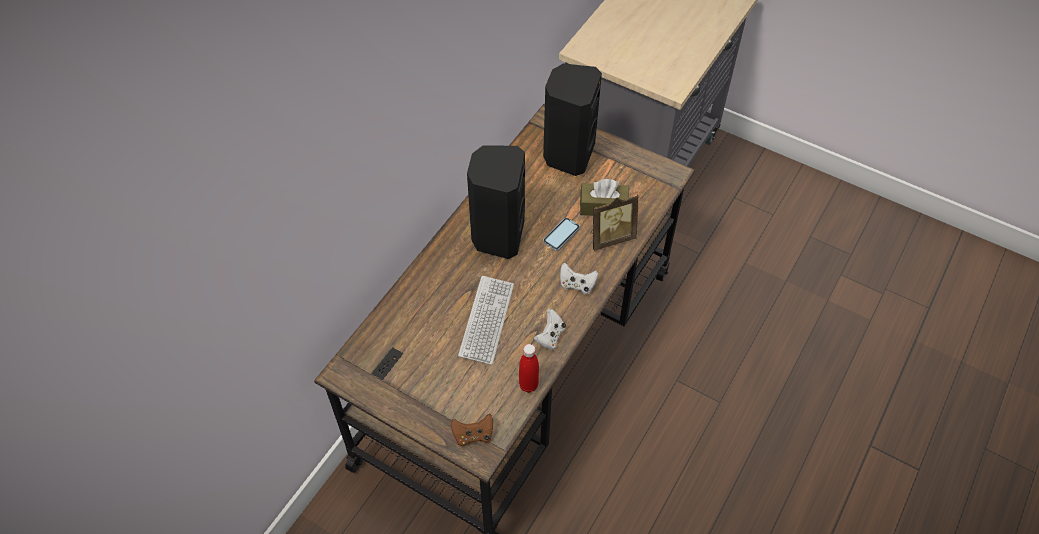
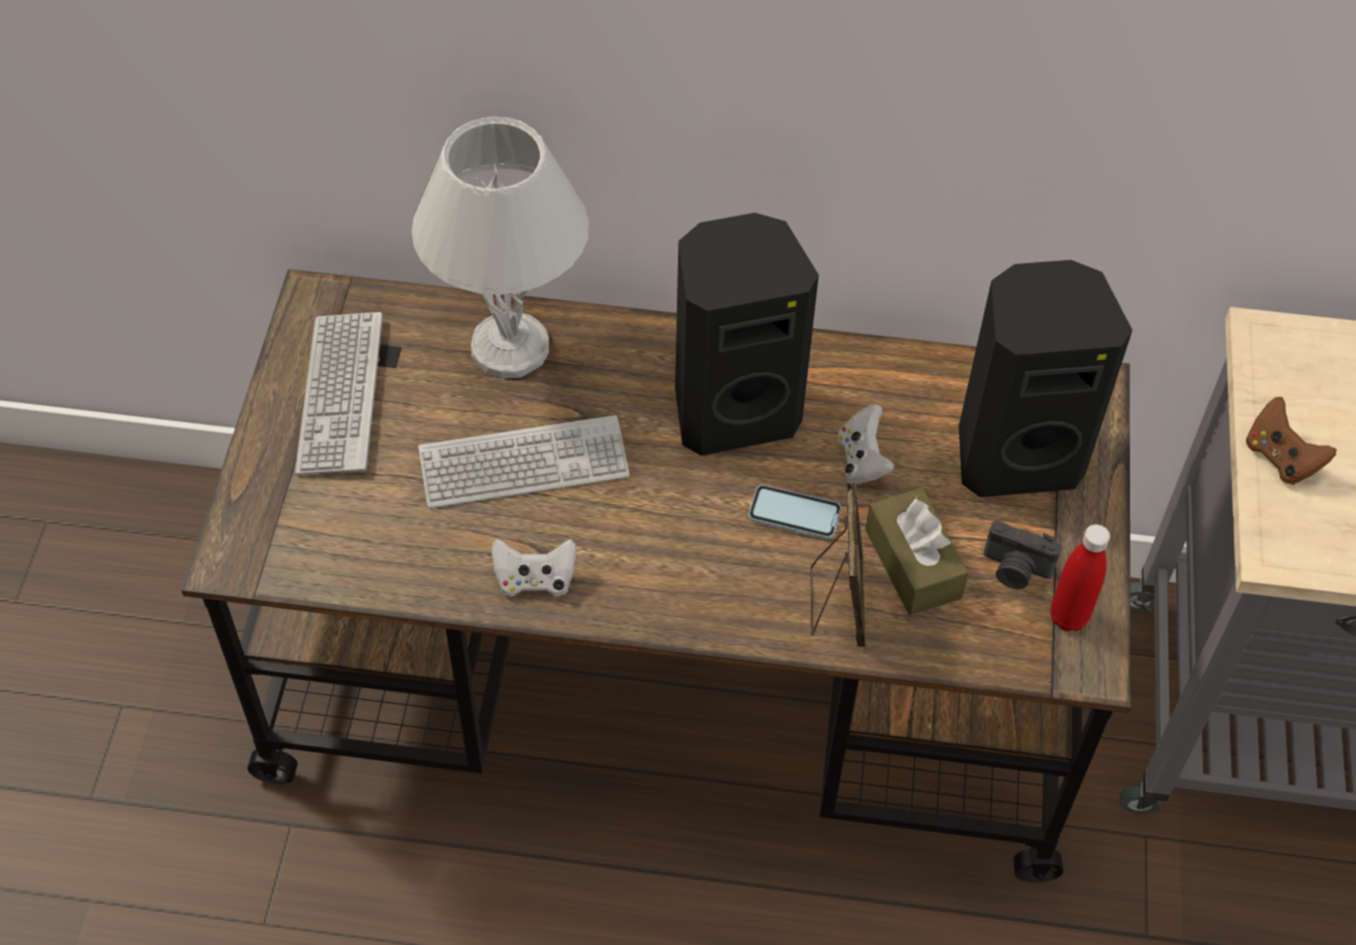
camera: 65 degrees right, 0 degrees up
(407, 380) = (340, 395): none -> keyboard
(419, 304) = (511, 349): none -> white table lamp
(473, 435) = (266, 534): brown game controller -> brown game controller (1280, 458)
(528, 385) = (408, 582): red bottle -> red bottle (1068, 617)
(577, 285) = (682, 583): white game controller -> white game controller (862, 460)
(610, 237) = (837, 603): picture frame -> picture frame turned 135 degrees counterclockwise
(621, 177) = (1015, 570): none -> camera

